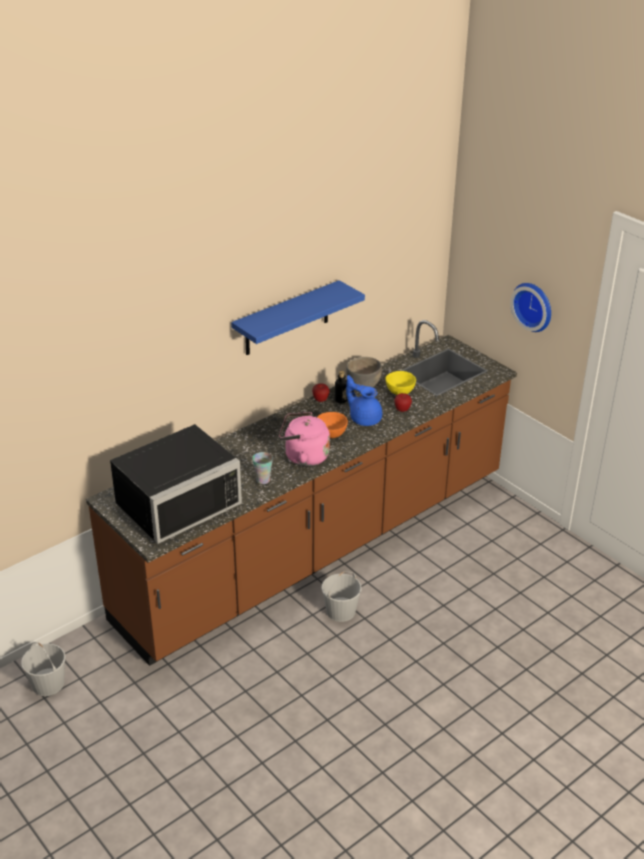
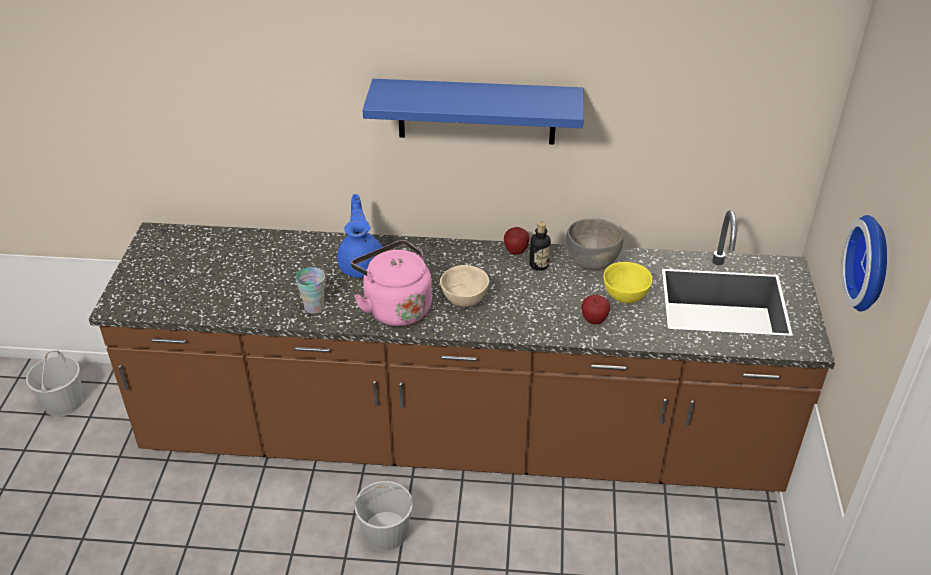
camera: 45 degrees right, 5 degrees up
(174, 501) = (202, 275): black microwave -> none
(331, 435) = (464, 300): orange bowl -> beige bowl
(364, 418) = (532, 304): blue teapot -> blue teapot (362, 264)

